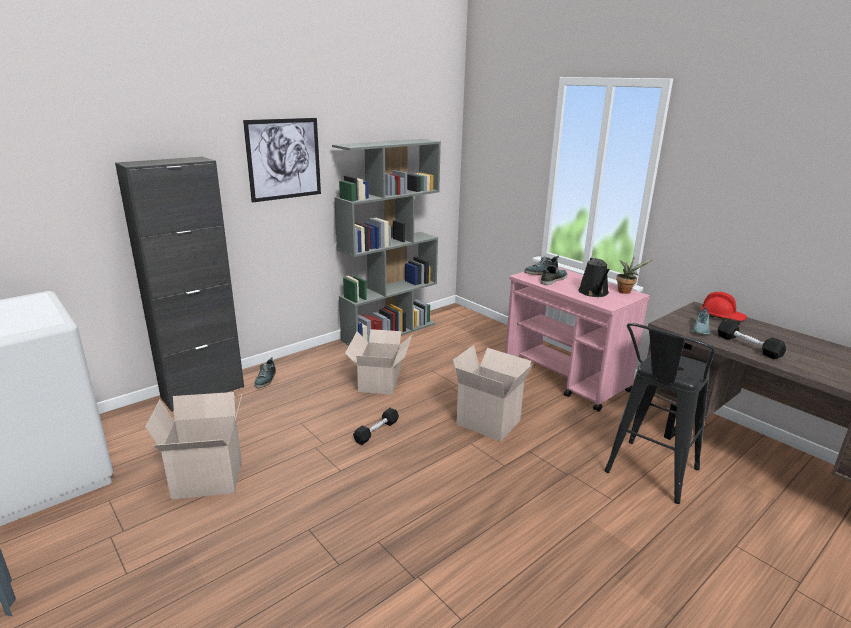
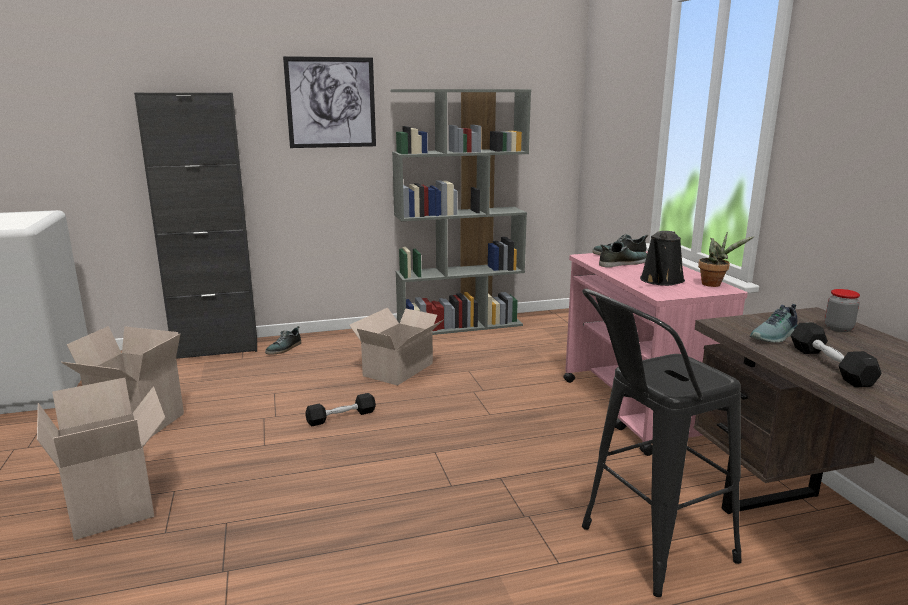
camera: 25 degrees right, 5 degrees down
(490, 422) = (483, 436): cardboard box -> cardboard box (115, 506)
(722, 317) = (838, 328): red hard hat -> jar

